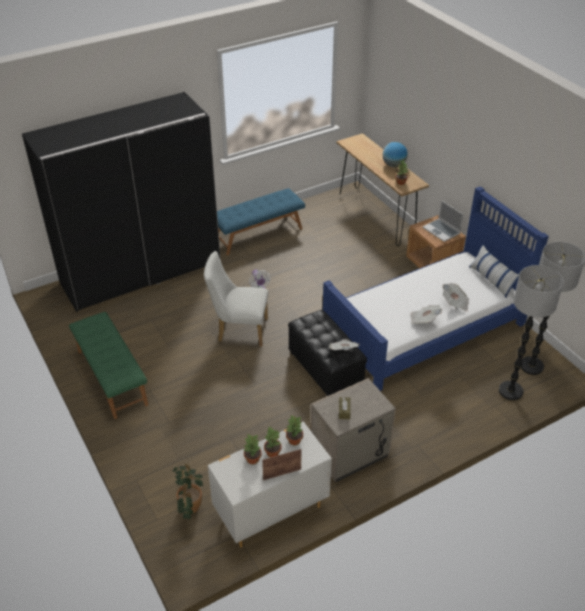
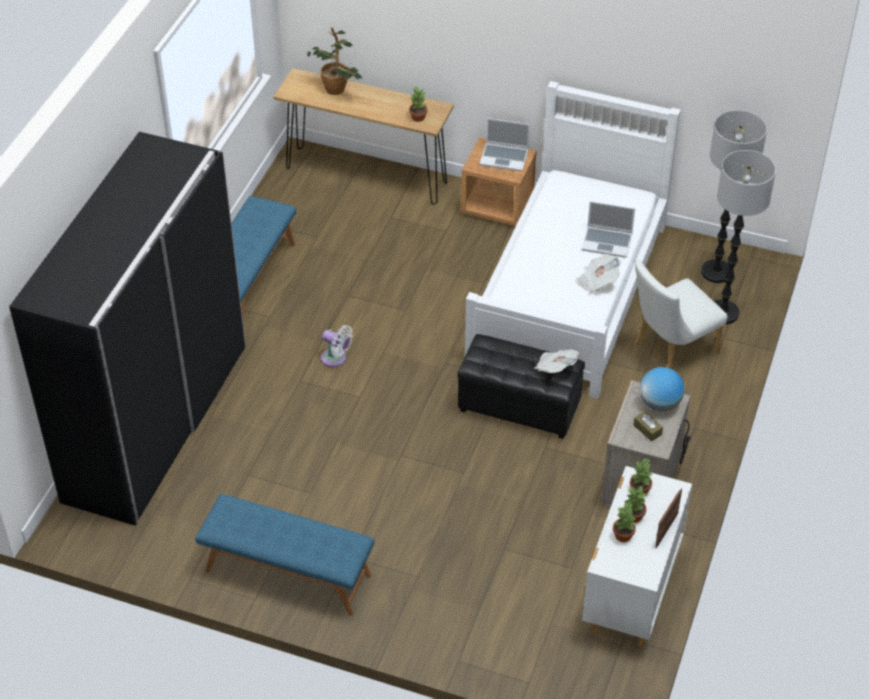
camera: 40 degrees left, 5 degrees up
(111, 377) = (287, 573): green bench -> blue bench
(189, 510) = (550, 649): potted plant -> potted plant (337, 92)
(238, 330) = (369, 421): white chair -> white chair (670, 350)
(393, 165) = (383, 97): globe -> globe (660, 403)
(424, 327) = (569, 291): blue bed -> white bed
(455, 303) = (607, 242): newspaper -> laptop
(491, 280) = (615, 192): pillow -> none

